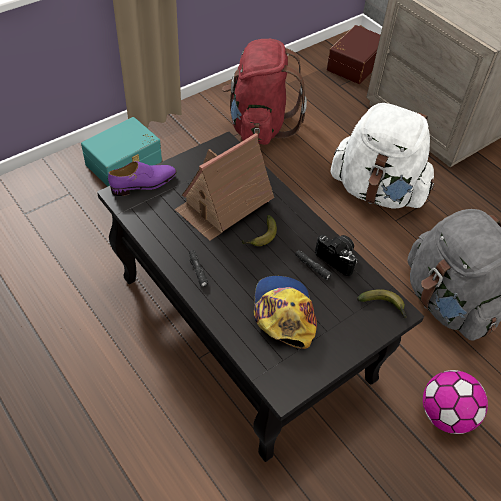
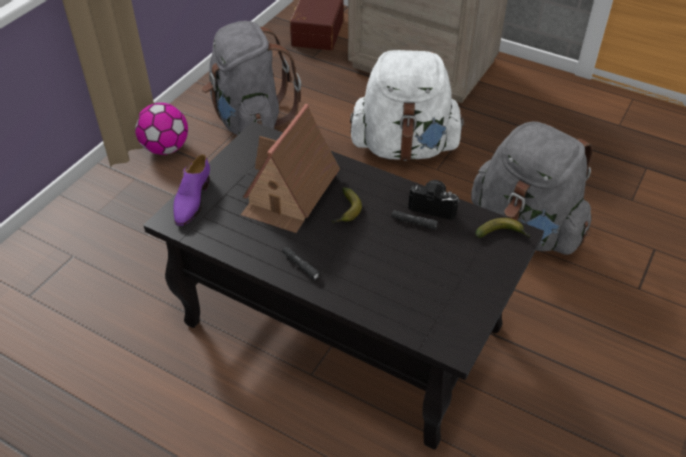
camera: 20 degrees left, 5 degrees down
(125, 163) = (121, 204): turquoise storage box -> none
(144, 184) = (192, 200): purple shoe -> purple shoe turned 150 degrees clockwise
(259, 125) = (250, 120): red backpack -> grey backpack
(284, 313) = (412, 275): cap -> none
(446, 415) = (580, 334): football -> football (165, 148)

